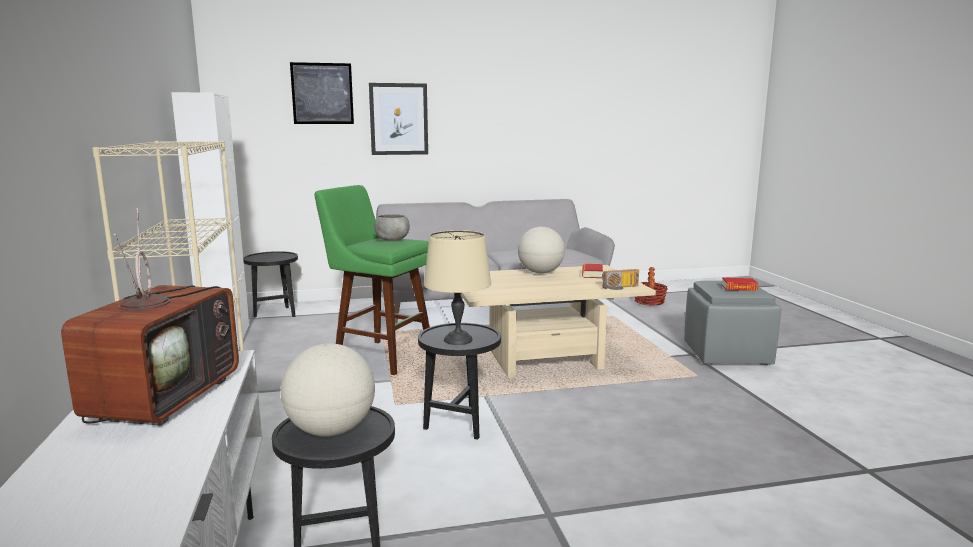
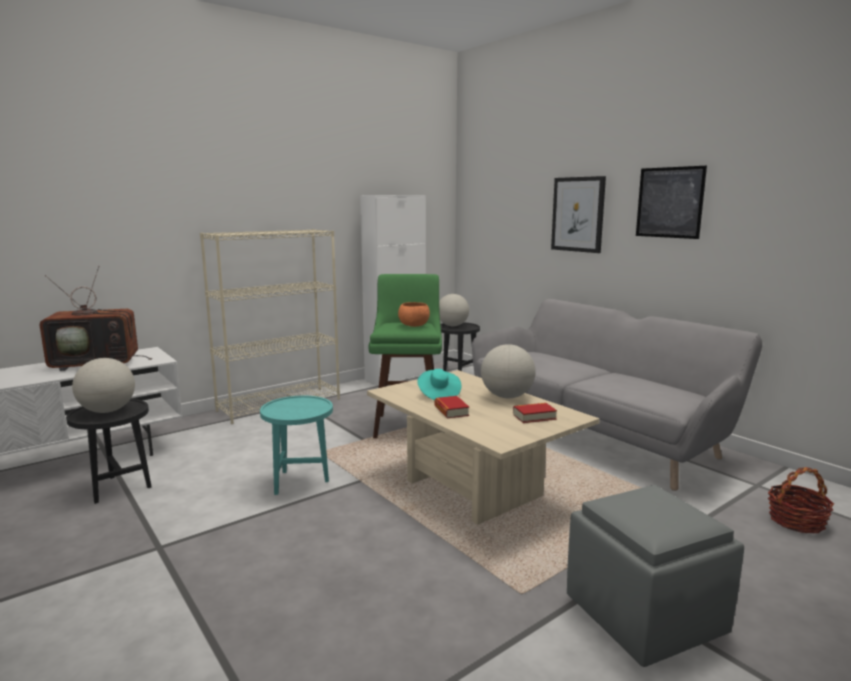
camera: 65 degrees right, 0 degrees up
(261, 257) = (452, 326): none -> globe
(322, 93) = (523, 189): picture -> picture (669, 202)
(392, 240) = (413, 325): grey bowl -> orange bowl
(458, 339) = (284, 408): beige table lamp -> none
(460, 423) = (300, 482): black side table -> turquoise side table
(513, 286) = (438, 395): none -> turquoise hat
(620, 288) = (489, 435): radio -> none
(739, 288) = (640, 514): book -> book (451, 411)

